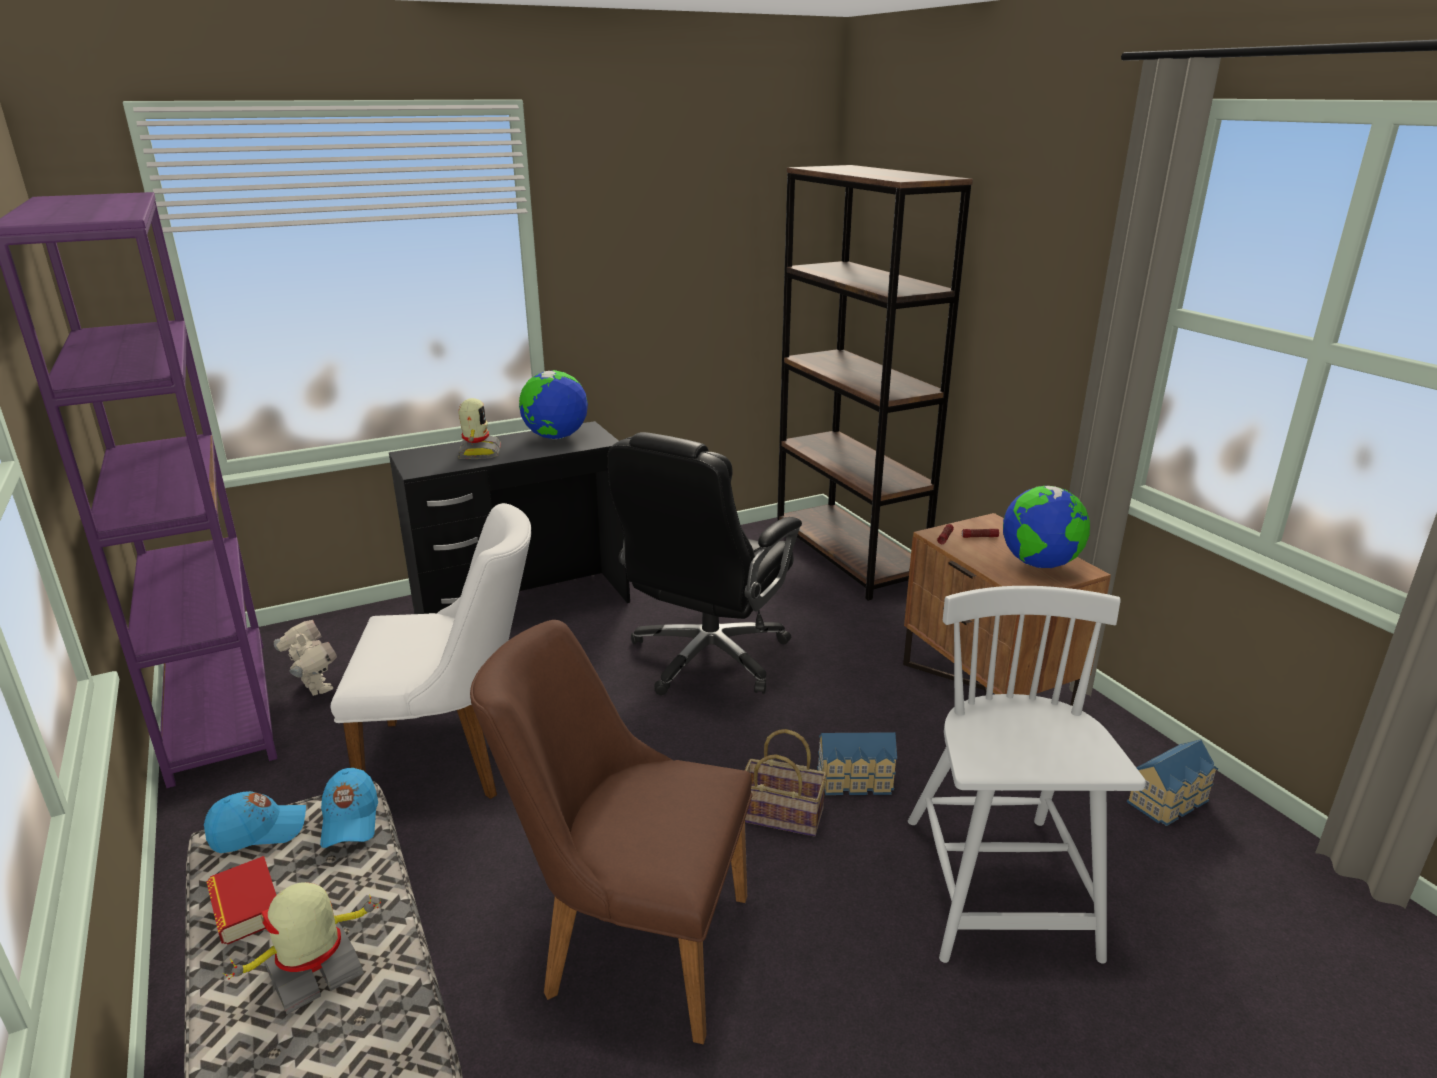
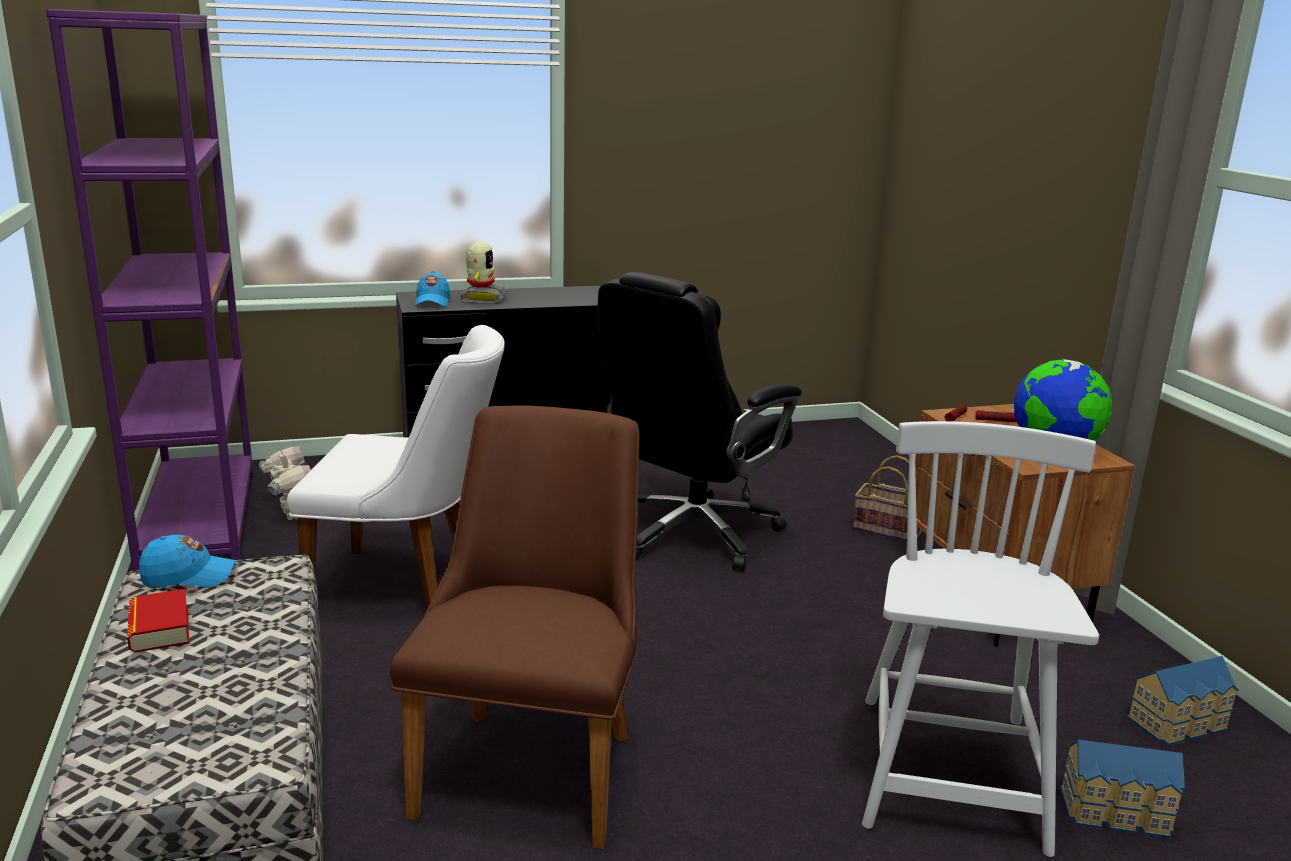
camera: 10 degrees right, 5 degrees down
(315, 972) = (204, 682): toy robot -> none
(350, 820) = (274, 579): blue cap -> blue cap (432, 302)
(555, 437) = (563, 294): globe -> none
(629, 942) = (535, 760): brown chair -> brown chair turned 75 degrees clockwise
(784, 814) = (731, 677): basket -> basket (889, 530)
(848, 557) = (873, 463): brown bookcase -> none
(856, 782) = (819, 659): toy house -> toy house (1117, 814)

